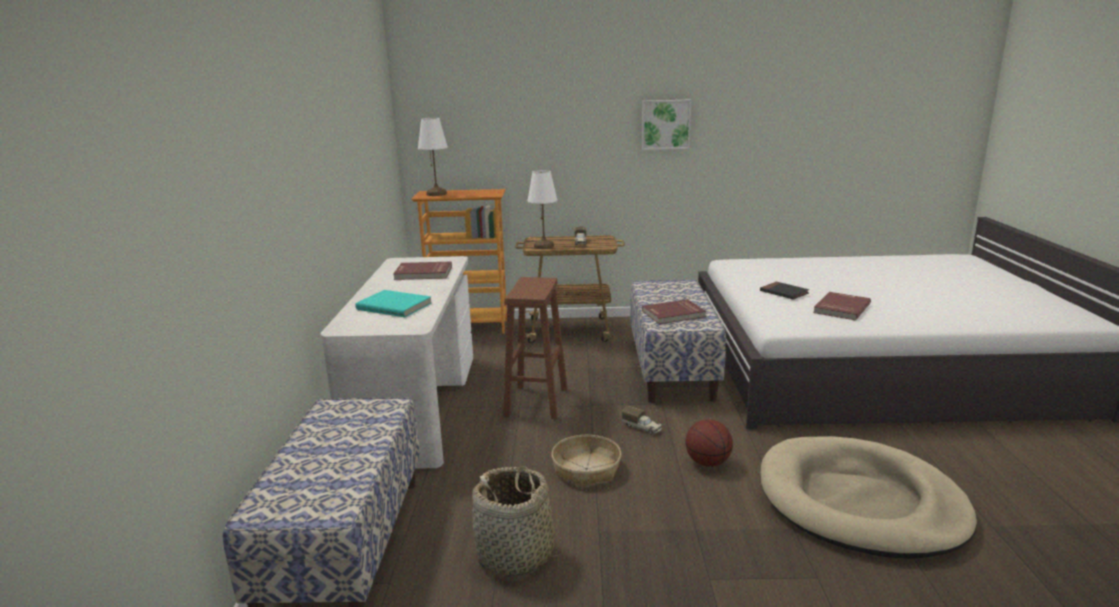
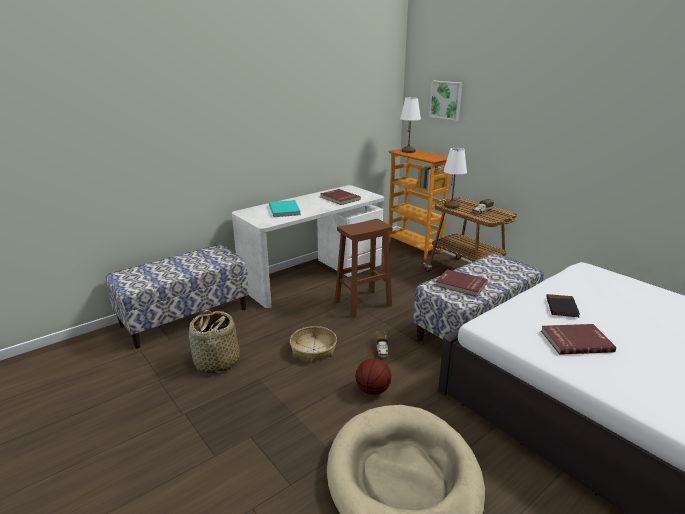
camera: 50 degrees right, 5 degrees up
(665, 124) = (582, 128): picture -> picture (446, 100)

